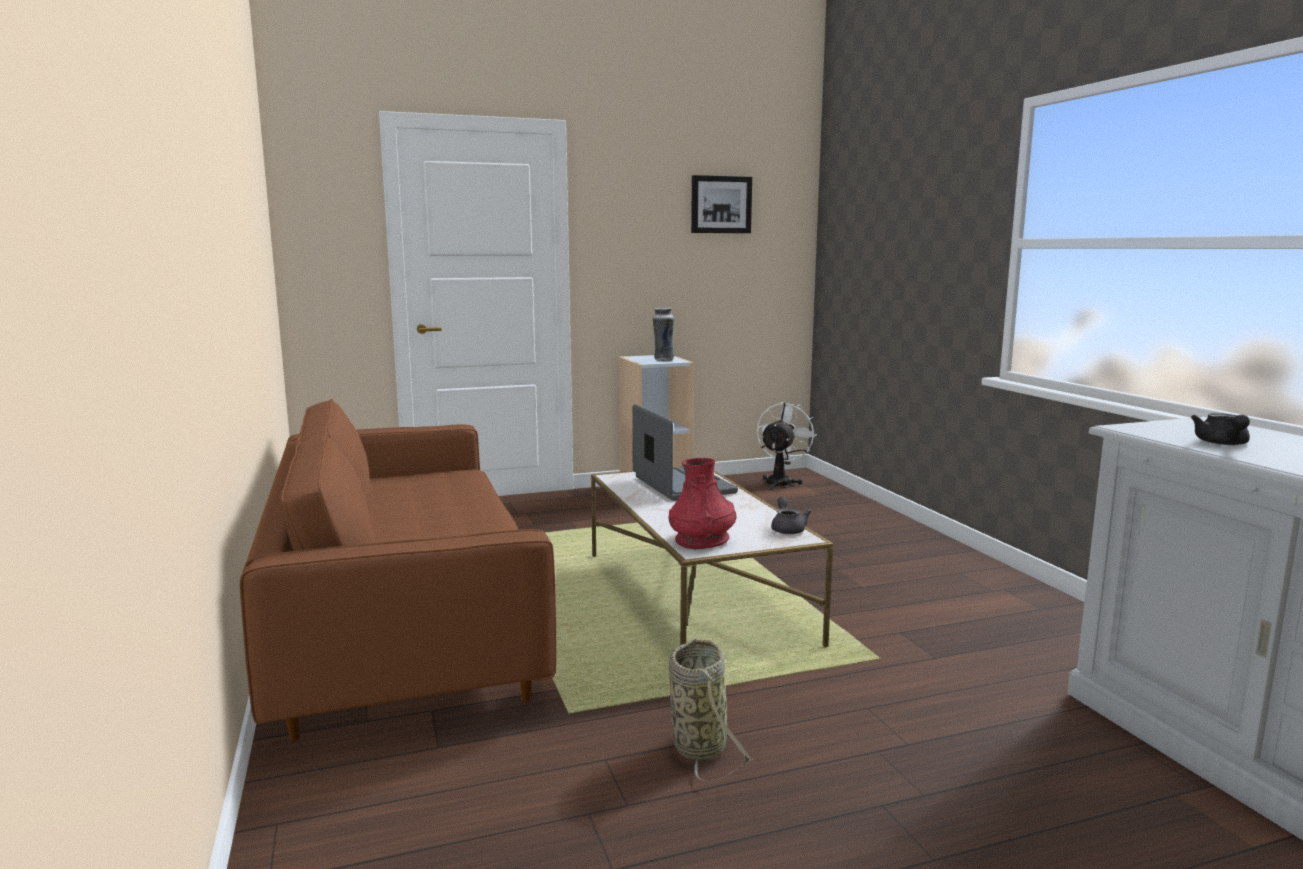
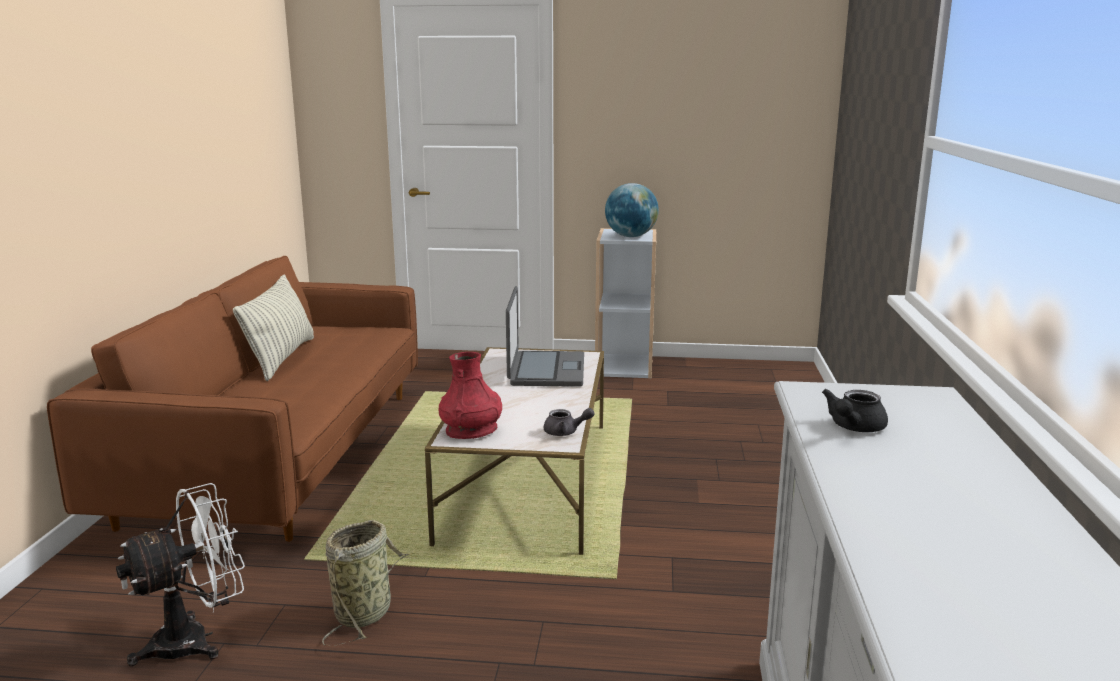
camera: 25 degrees right, 5 degrees up
(381, 511) = (281, 358): none -> pillow
(663, 360) = (631, 236): vase -> globe
(720, 204) = (720, 72): picture -> none
(781, 482) = (763, 374): white fan -> white fan (196, 640)
(787, 529) = (565, 432): grey teapot -> grey teapot turned 75 degrees clockwise

